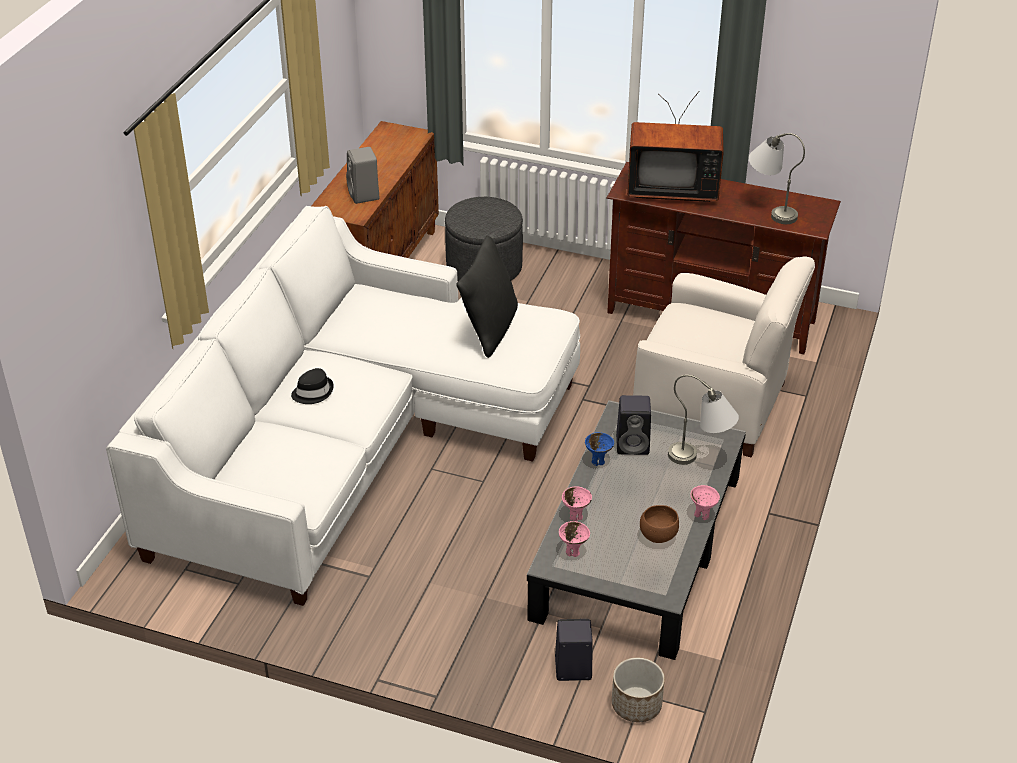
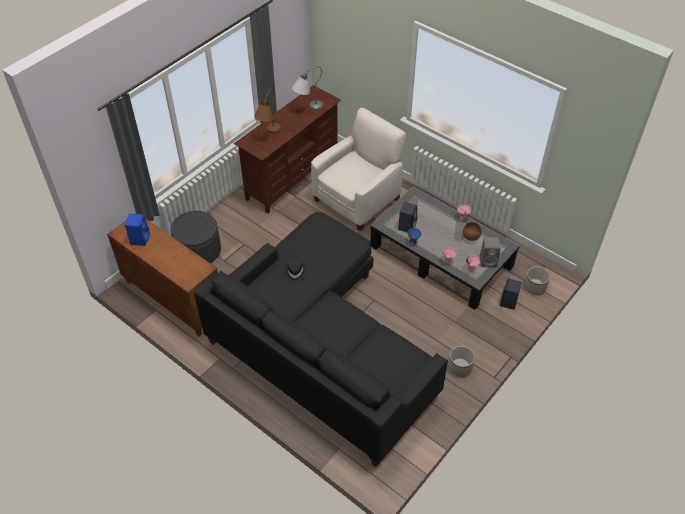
camera: 70 degrees left, 10 degrees up
(313, 392) = (332, 334): black hat -> black hat (295, 272)
(353, 445) = (322, 347): white sofa -> black sofa
(364, 195) = (186, 260): grey speaker -> grey speaker (489, 261)
(380, 625) = (459, 367): none -> planter
(385, 148) = (140, 238): none -> blue speaker
(489, 329) = (317, 246): black pillow -> none
(671, 187) = (268, 134): television -> brown table lamp
(701, 460) = (426, 206): grey table lamp -> none

